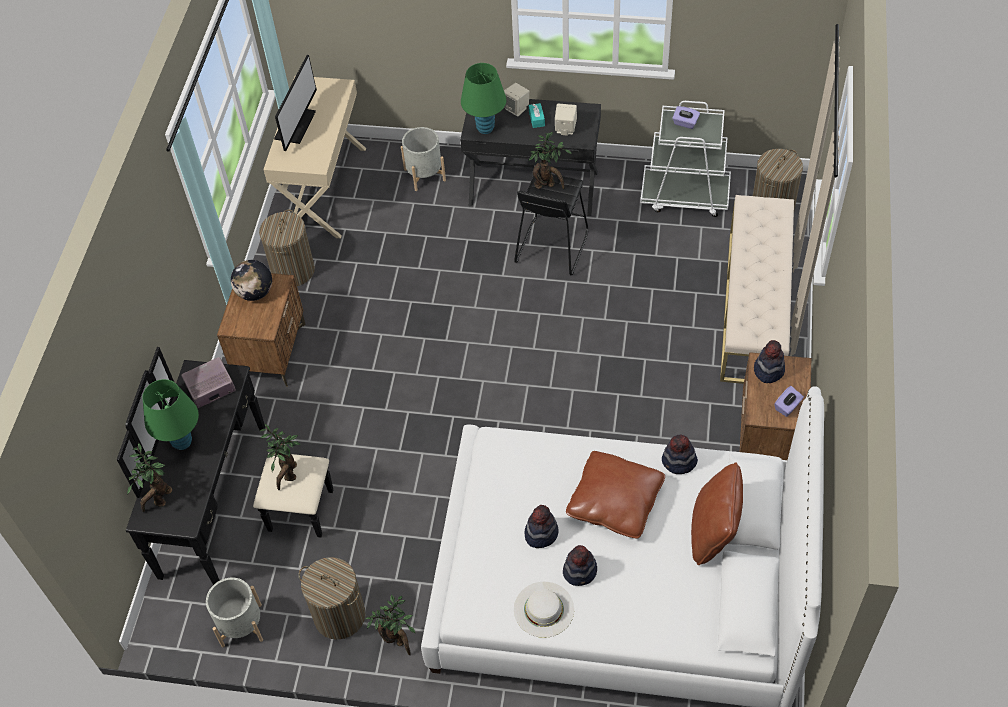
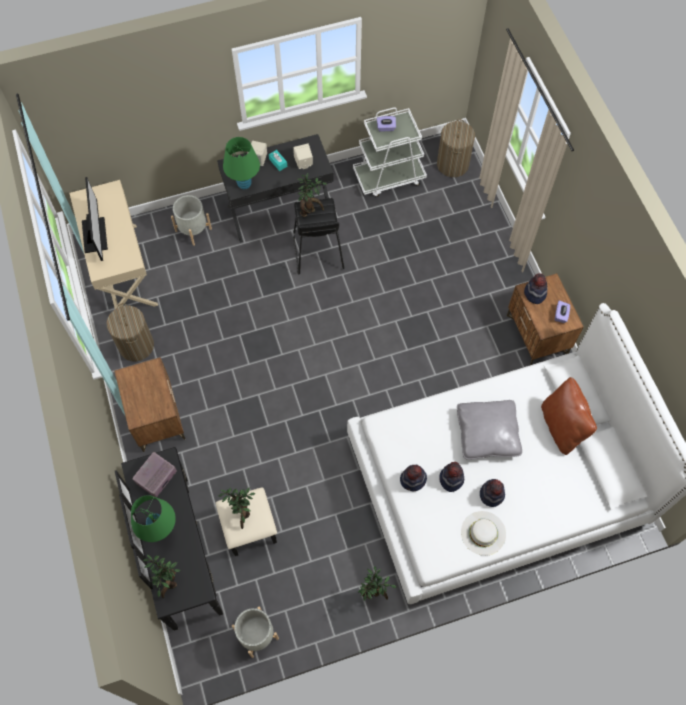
camera: 30 degrees left, 10 degrees up
(255, 292) = (138, 383): globe -> none
(339, 615) = (322, 594): laundry basket -> none
(614, 502) = (487, 433): brown pillow -> grey pillow
(679, 462) = (512, 385): hat -> hat (413, 480)
(754, 307) = (479, 243): beige bench -> none

